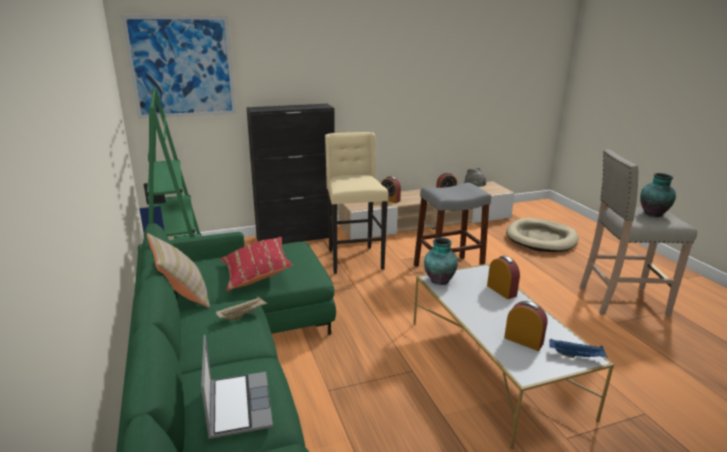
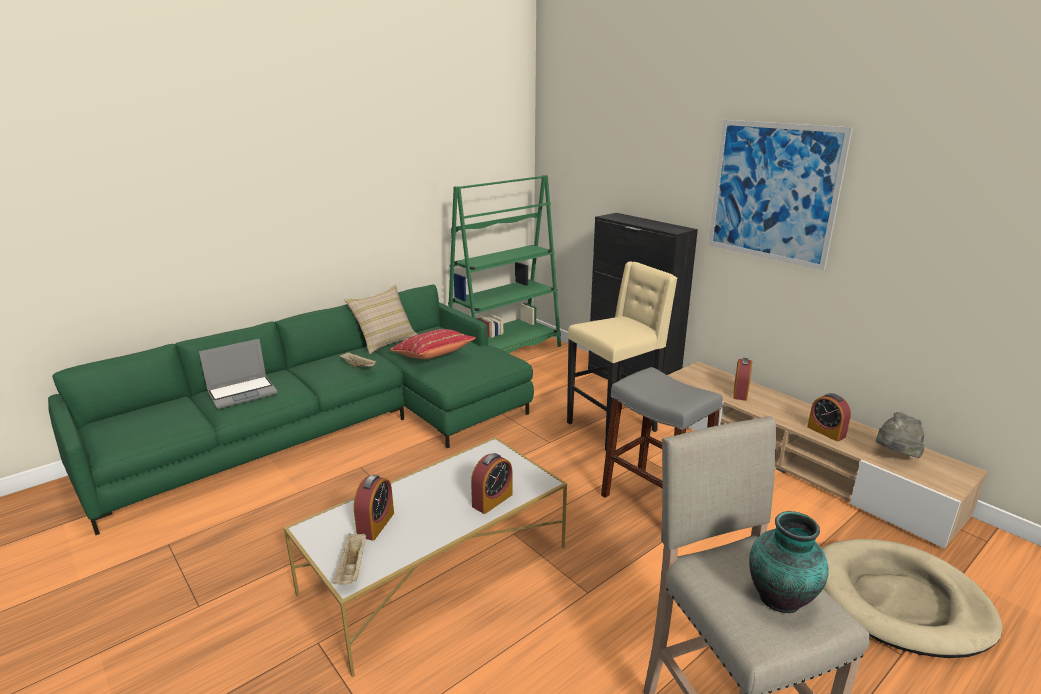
camera: 70 degrees right, 0 degrees up
(182, 67) = (576, 159): picture -> picture (773, 192)
(439, 280) = (492, 452): vase -> none
(576, 356) = (352, 568): blue tray -> beige tray

